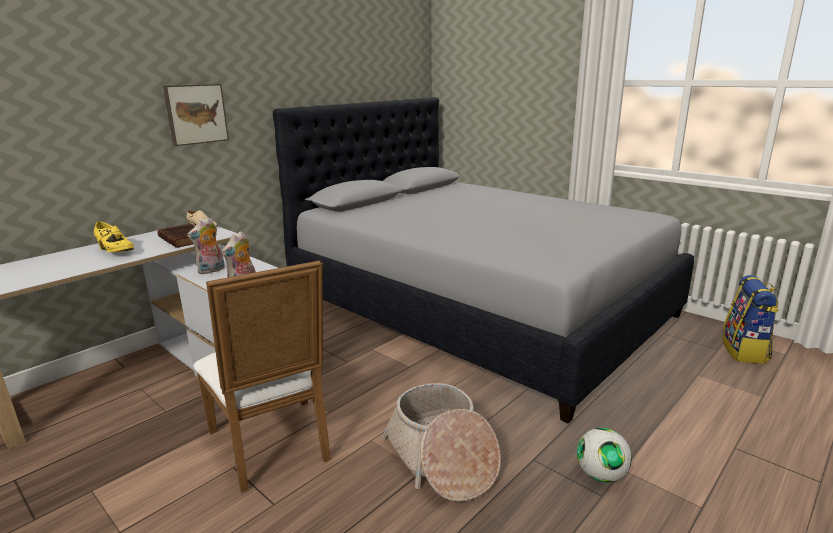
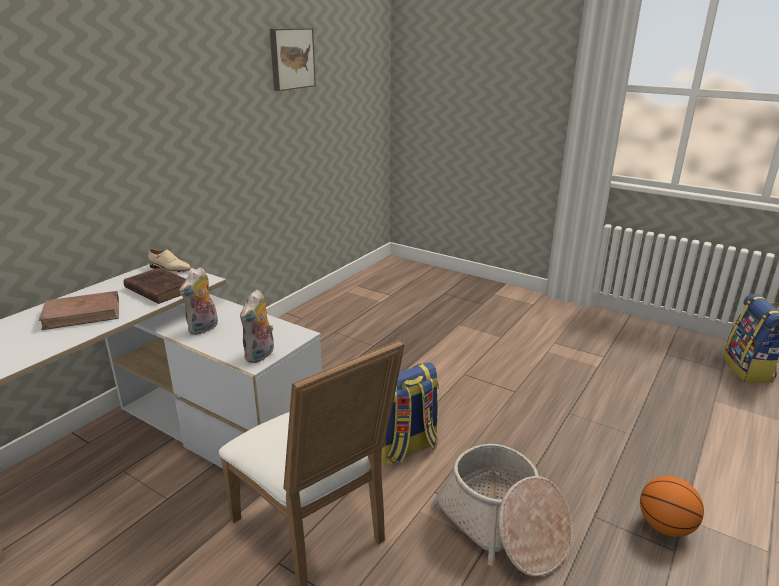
camera: 10 degrees left, 5 degrees up
(115, 252) = (83, 314): yellow shoe -> brown book
(195, 114) = (151, 131): picture -> picture (291, 58)
(379, 391) = (404, 448): none -> backpack
(477, 306) = (468, 333): grey bed -> none
(601, 475) = (665, 526): football -> basketball

